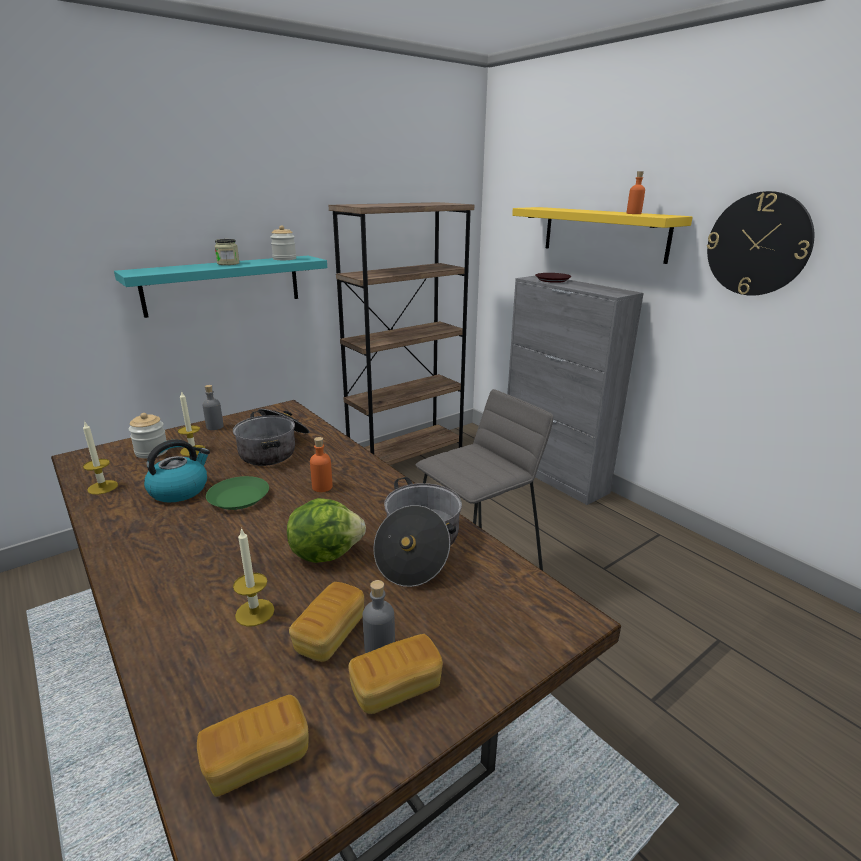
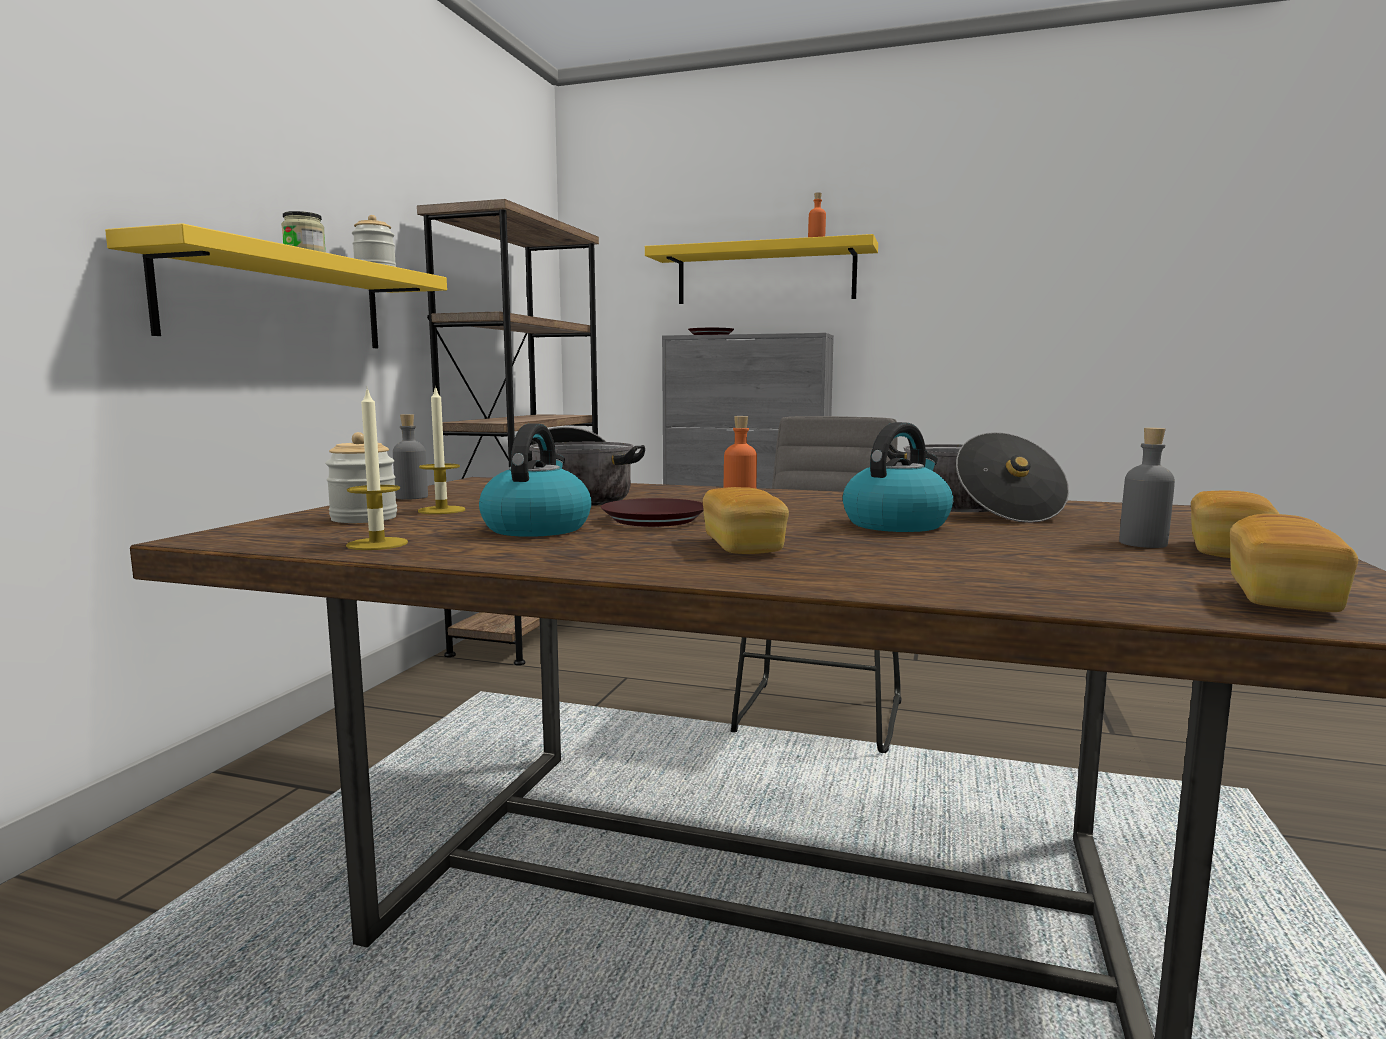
camera: 35 degrees left, 15 degrees down
(223, 285) = (278, 301): turquoise shelf -> yellow shelf
(239, 498) = (655, 520): green plate -> brown plate
(255, 612) = (960, 555): candle -> none
(325, 553) = (896, 524): lettuce -> kettle
(330, 635) = (1078, 548): bread -> bread (742, 546)
(758, 244) = (957, 264): wall clock -> none

